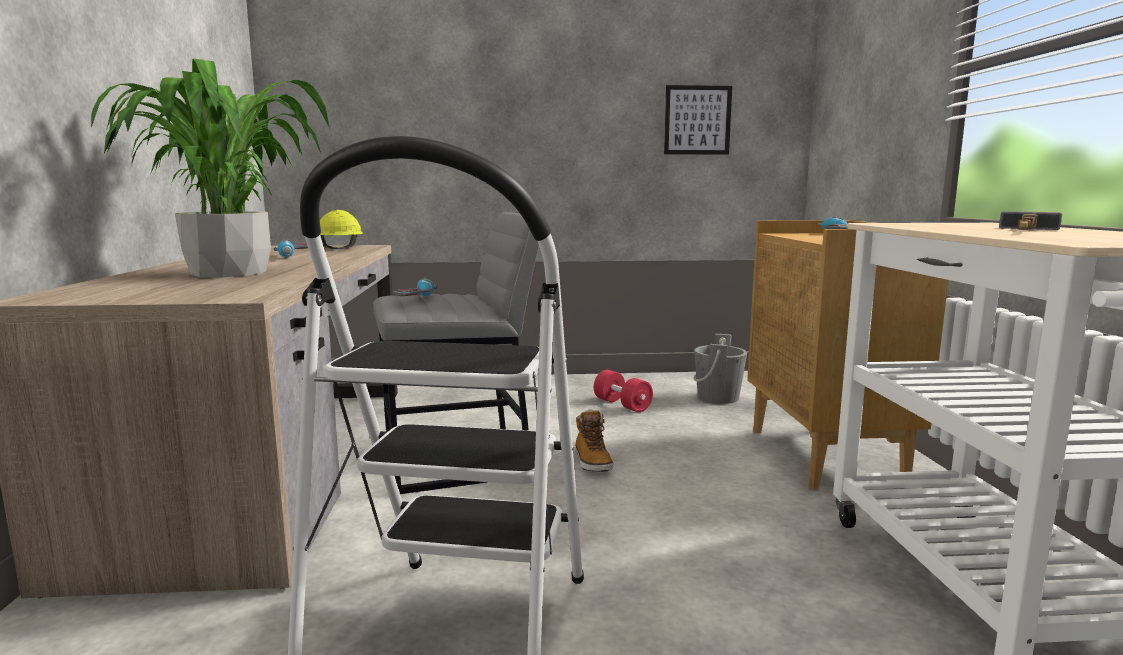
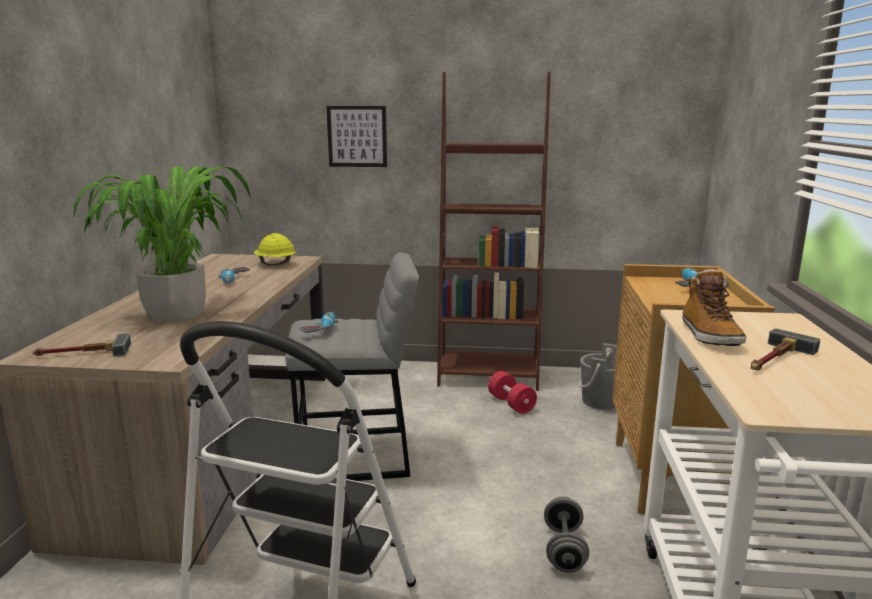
camera: 10 degrees right, 5 degrees up
(108, 296) = (82, 353): none -> hammer
(585, 383) = (488, 376): none -> brown bookcase
(592, 462) = (463, 466): boot -> boot (709, 336)
(697, 120) = (601, 143): picture -> picture (357, 136)
(746, 529) = (564, 549): none -> grey dumbbell

